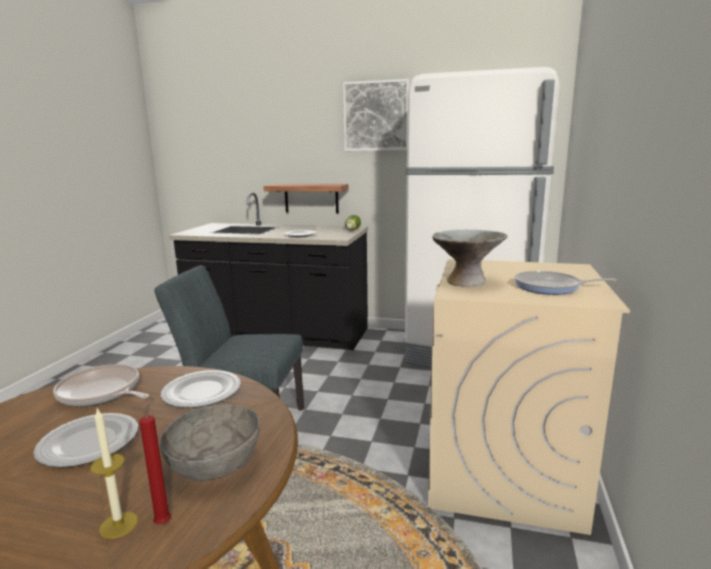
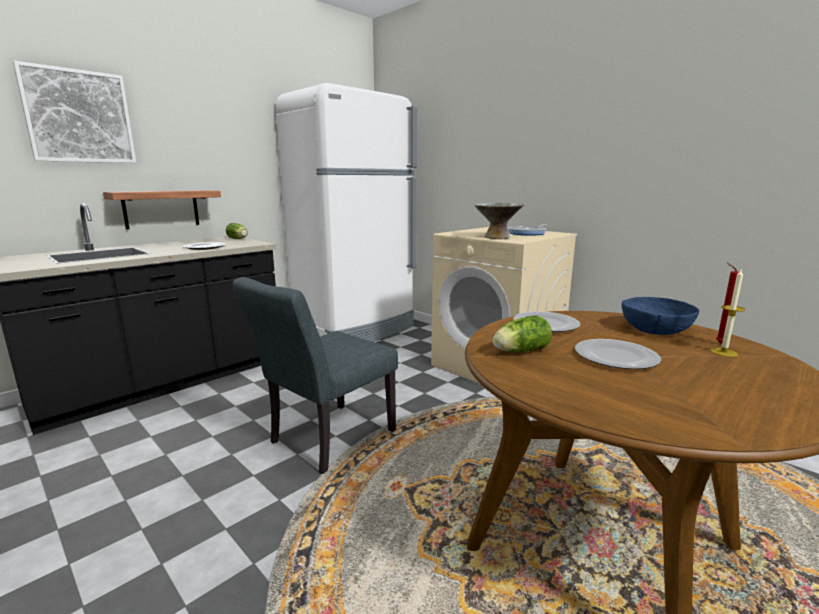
camera: 60 degrees left, 0 degrees up
(102, 393) = (519, 351): frying pan -> lettuce
(214, 462) = (654, 329): grey bowl -> blue bowl
(376, 116) = (231, 117): picture -> picture (79, 117)

